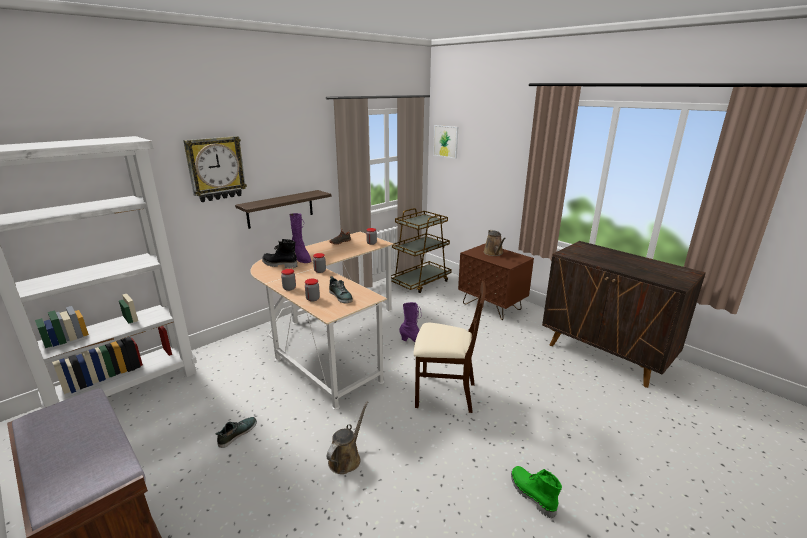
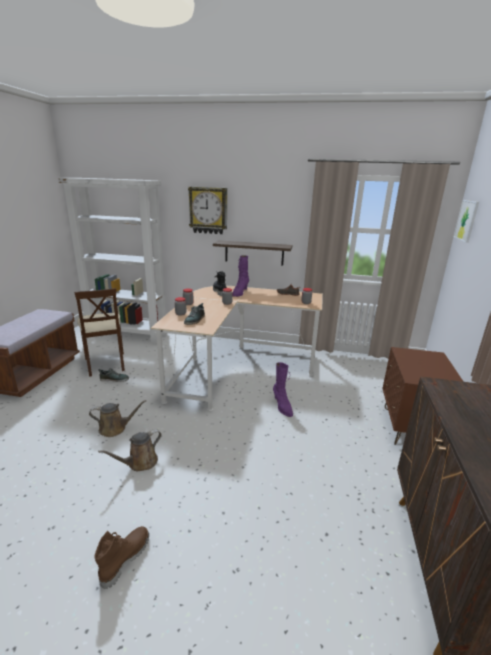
camera: 55 degrees right, 0 degrees up
(420, 282) = (381, 371): brown cart -> none
(444, 394) = (225, 448): beige chair -> beige chair (105, 364)
(494, 253) = (427, 363): brown watering can -> brown watering can (140, 463)
(531, 495) = (125, 558): green boot -> brown boot

